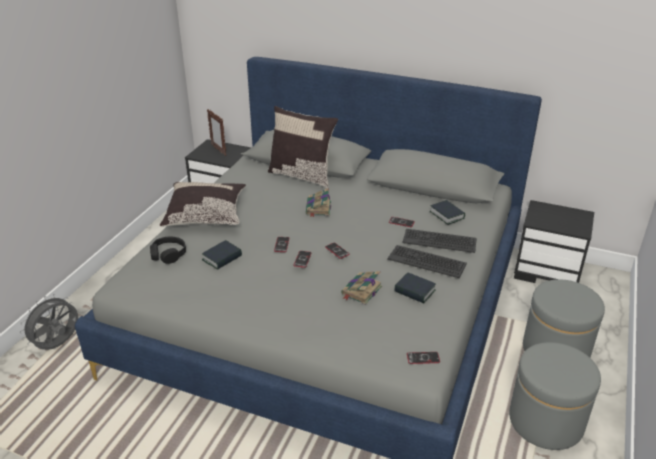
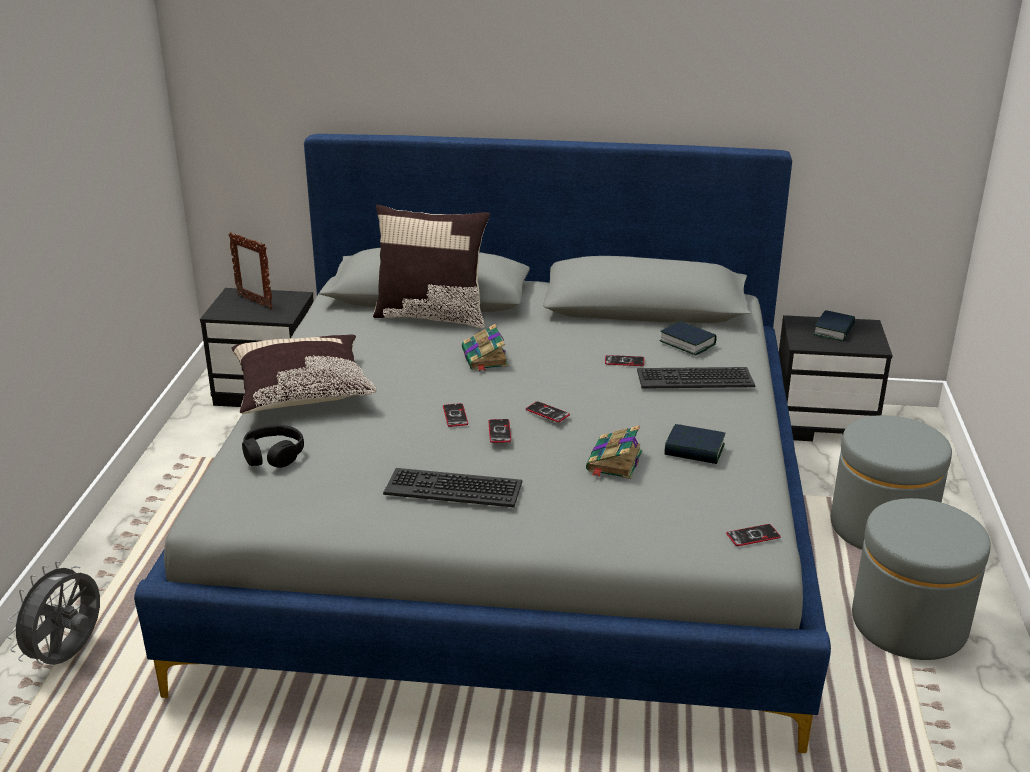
camera: 15 degrees left, 5 degrees down
(222, 258) = (369, 447): book -> book (834, 330)
(427, 261) = (691, 408): keyboard -> keyboard (453, 488)

